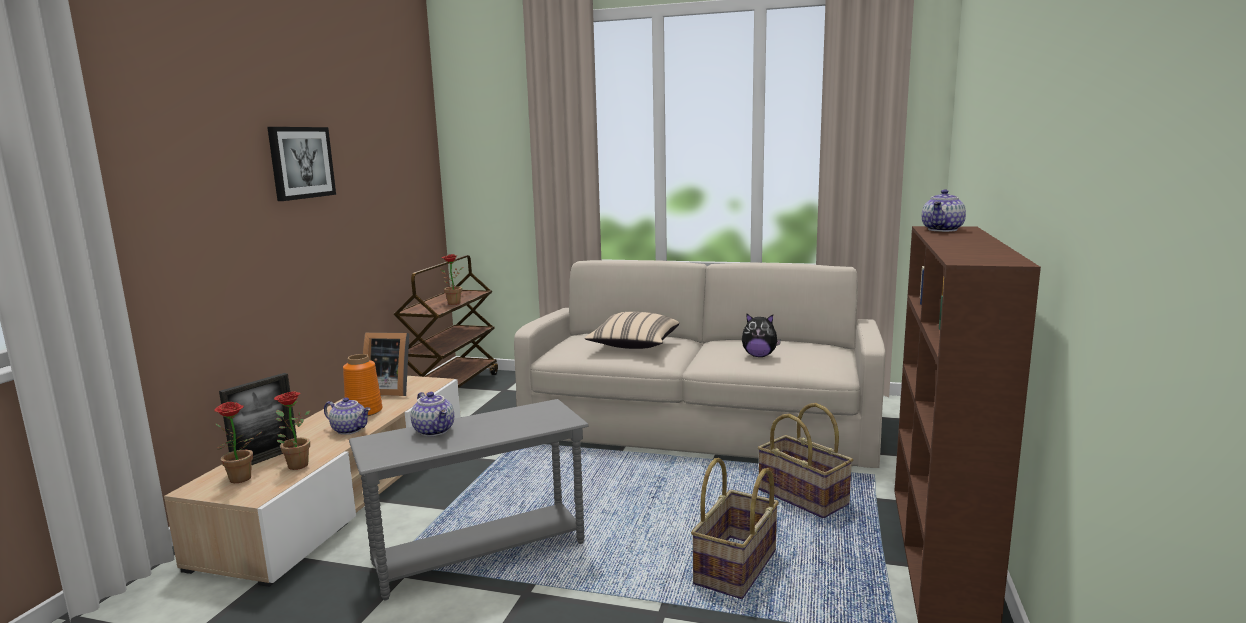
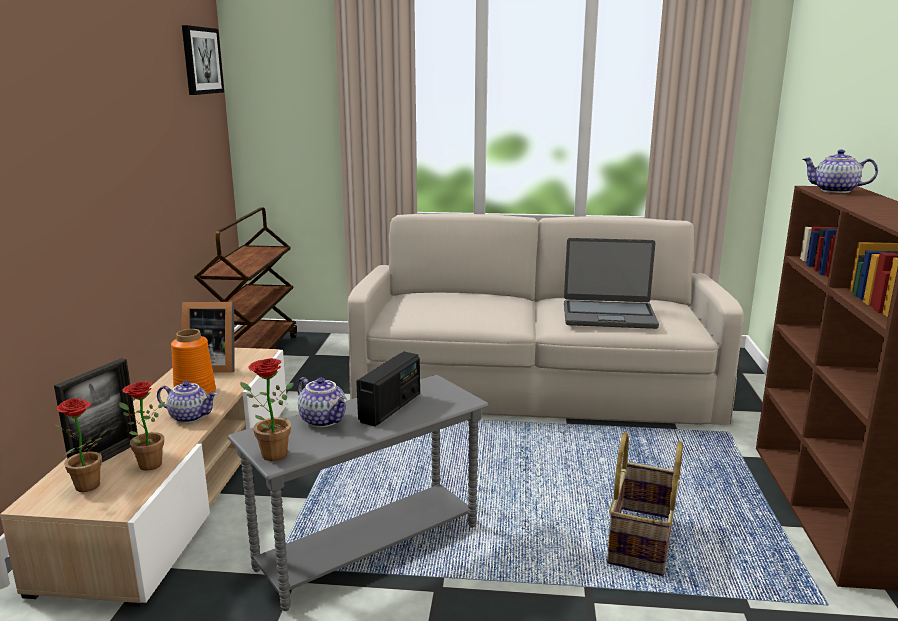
camera: 10 degrees left, 5 degrees up
(301, 162) = (99, 104): picture -> picture (201, 60)
(451, 303) = (255, 262): potted plant -> potted plant (269, 454)
(498, 424) = (391, 408): none -> radio
(634, 346) = (472, 308): beige pillow -> none
(759, 356) = (608, 315): plush toy -> laptop
(804, 497) = (673, 459): basket -> none
(943, 230) = (834, 191): teapot -> teapot turned 90 degrees clockwise

